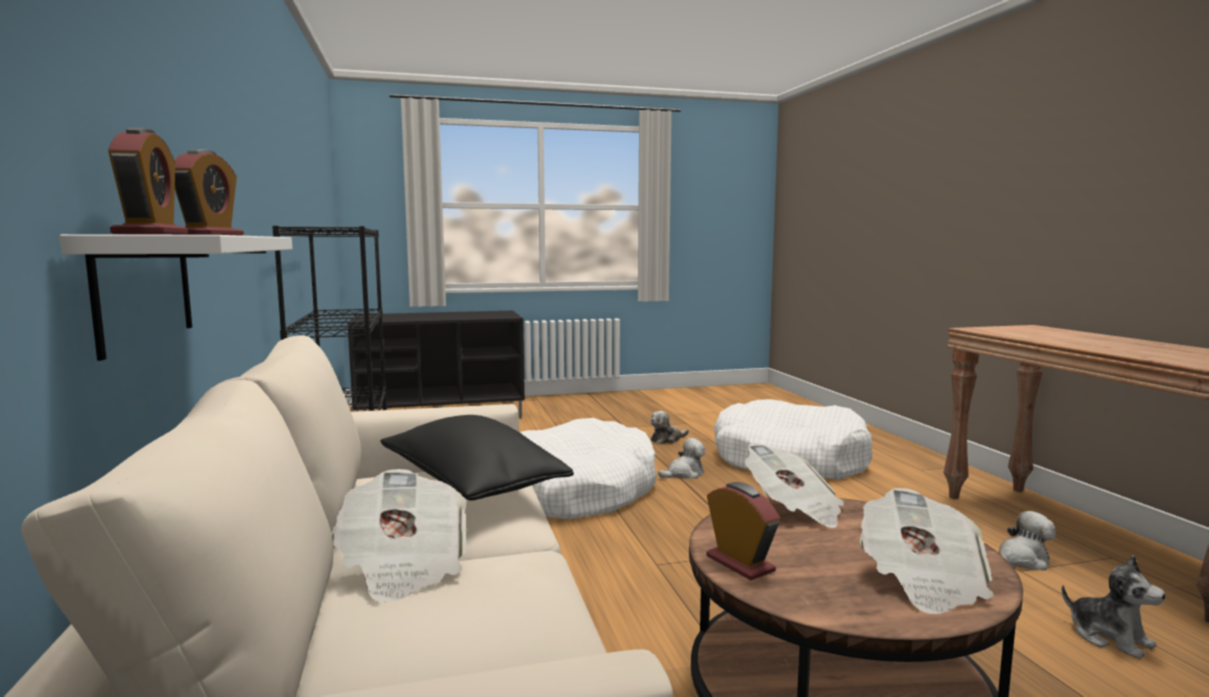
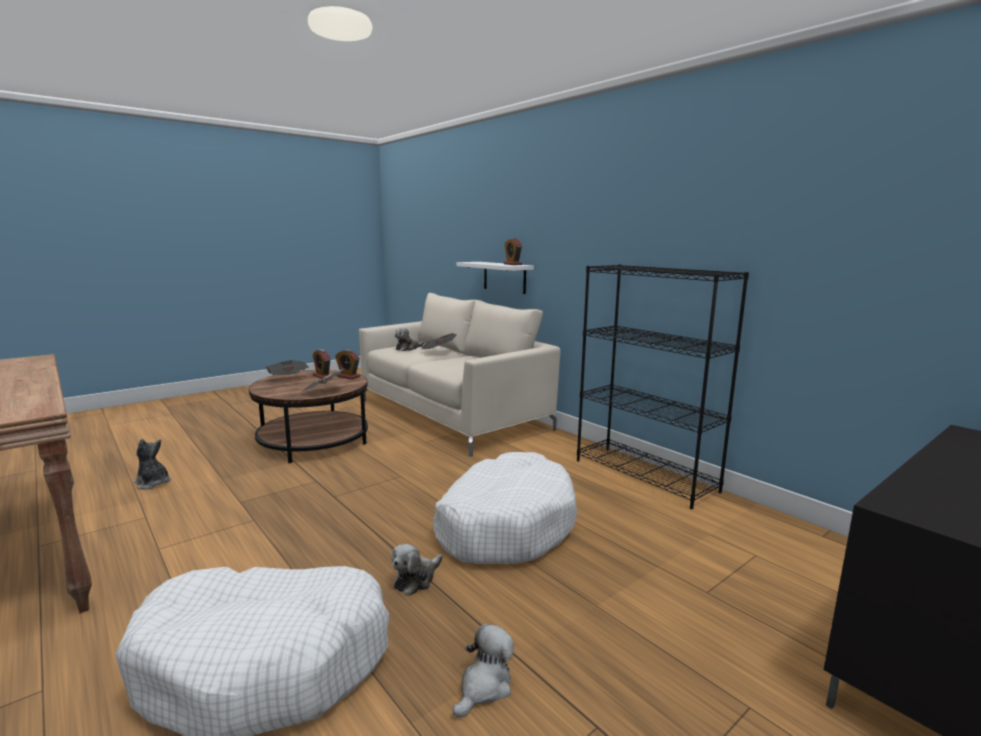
camera: 155 degrees right, 5 degrees up
(151, 234) = (489, 262): alarm clock -> alarm clock (322, 376)
(471, 485) = (456, 366): black pillow -> none
(1021, 561) = (131, 526): plush toy -> plush toy (408, 348)

